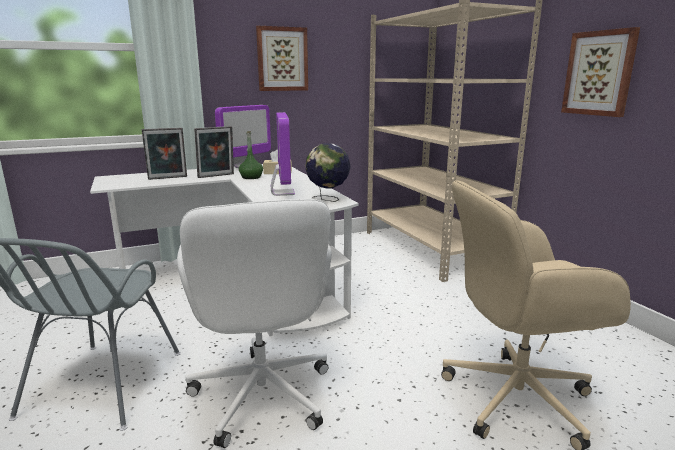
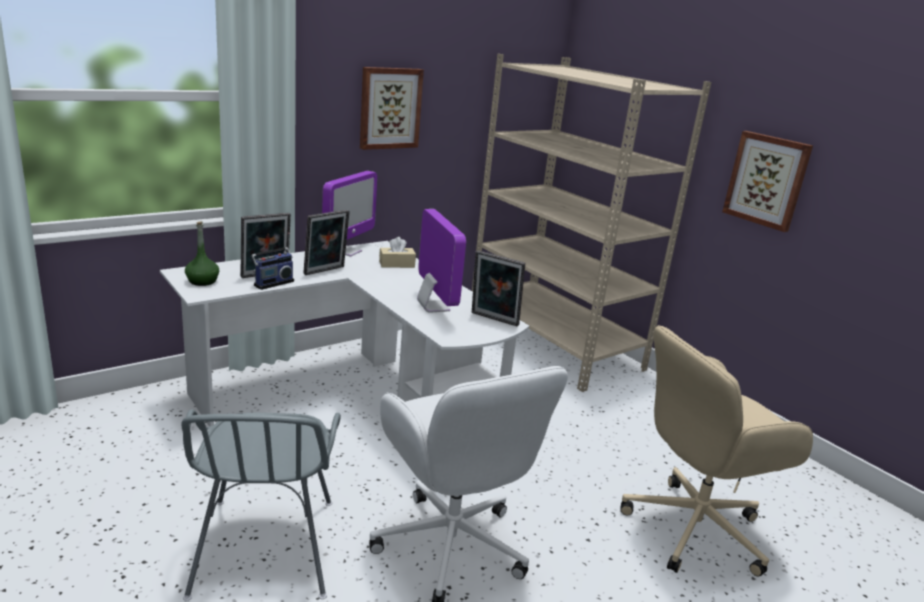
camera: 15 degrees left, 5 degrees up
(168, 181) = (272, 283): none -> radio
(251, 177) = (371, 274): green bottle -> green bottle (202, 281)
(328, 199) = (493, 320): globe -> picture frame

